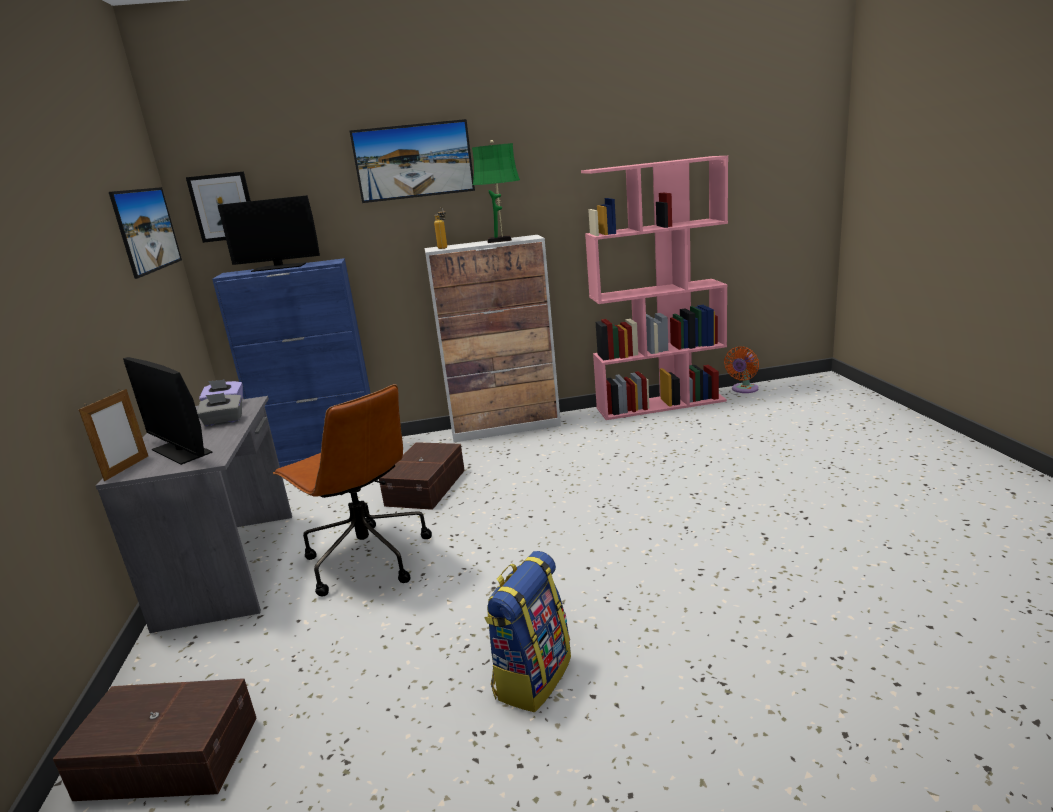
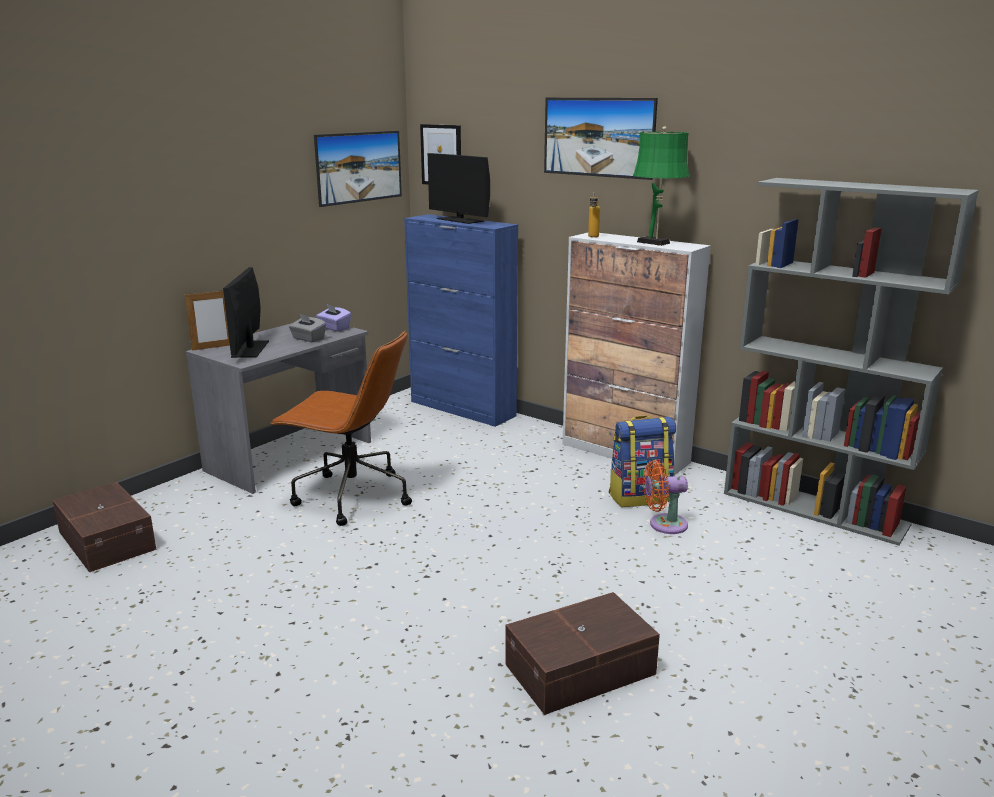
camera: 45 degrees right, 0 degrees up
(366, 558) = (351, 497): brown office chair -> brown office chair turned 75 degrees counterclockwise
(427, 487) = (475, 470): brown storage box -> brown storage box (582, 670)
(532, 676) = (278, 635): backpack -> backpack (640, 496)
(661, 404) = (815, 509): pink bookcase -> grey bookcase
(743, 389) = (955, 545): orange fan -> orange fan (664, 524)

